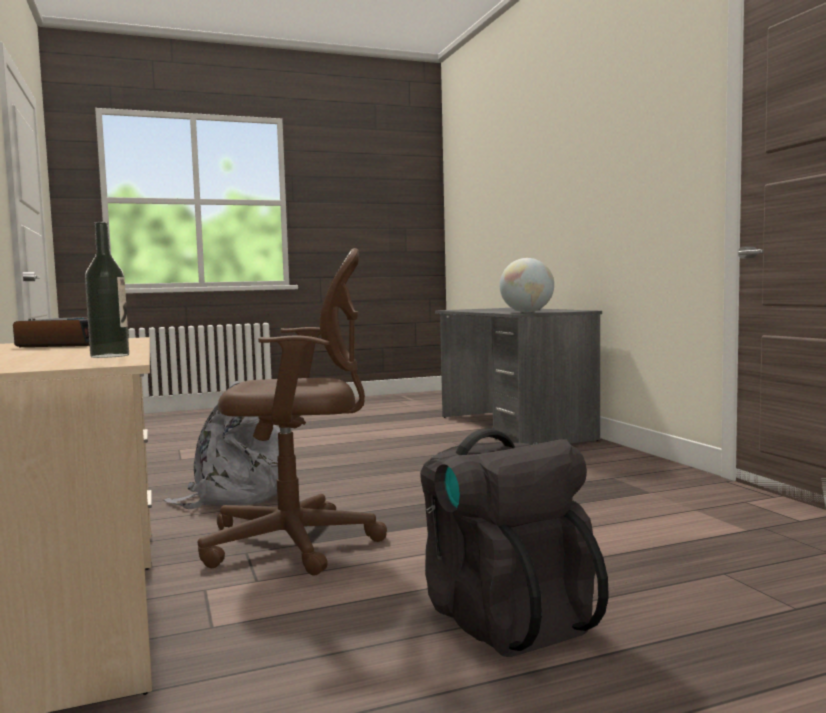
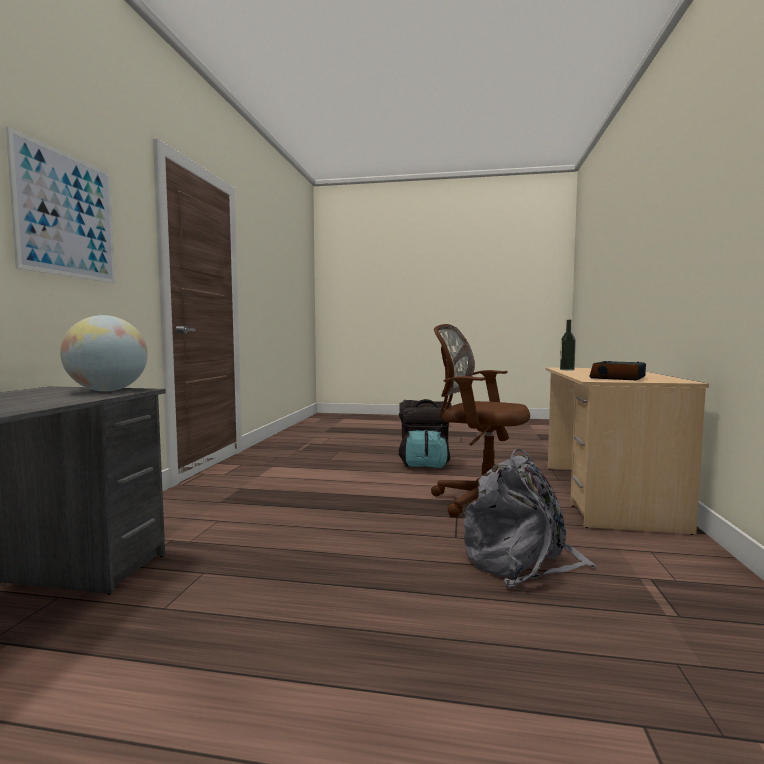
camera: 150 degrees left, 0 degrees up
(627, 162) = (66, 215): none -> picture

